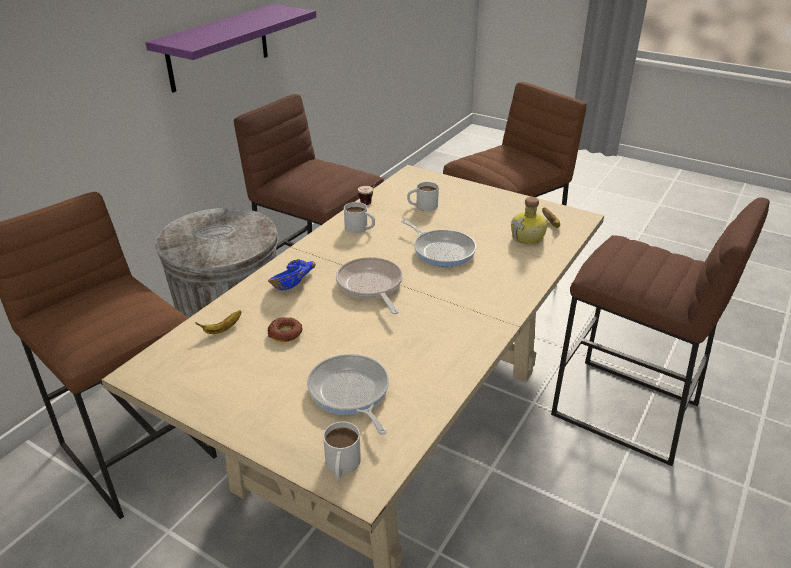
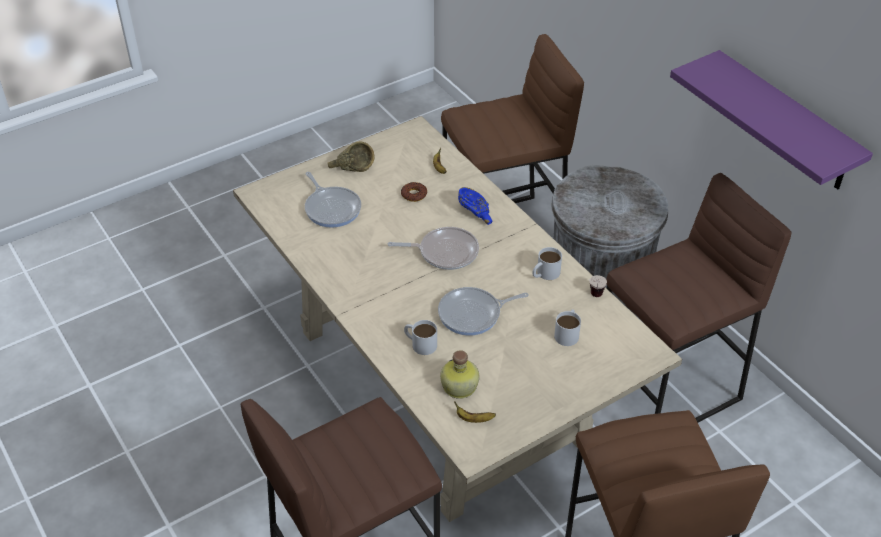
camera: 115 degrees right, 10 degrees up
(253, 405) = (351, 168): none -> brown bowl
(341, 465) = (277, 189): white mug -> white mug (420, 343)
(350, 393) = (332, 208): frying pan -> frying pan turned 60 degrees clockwise

